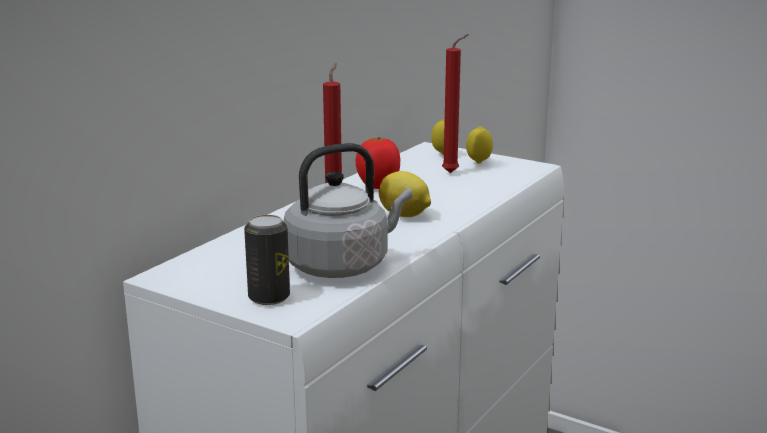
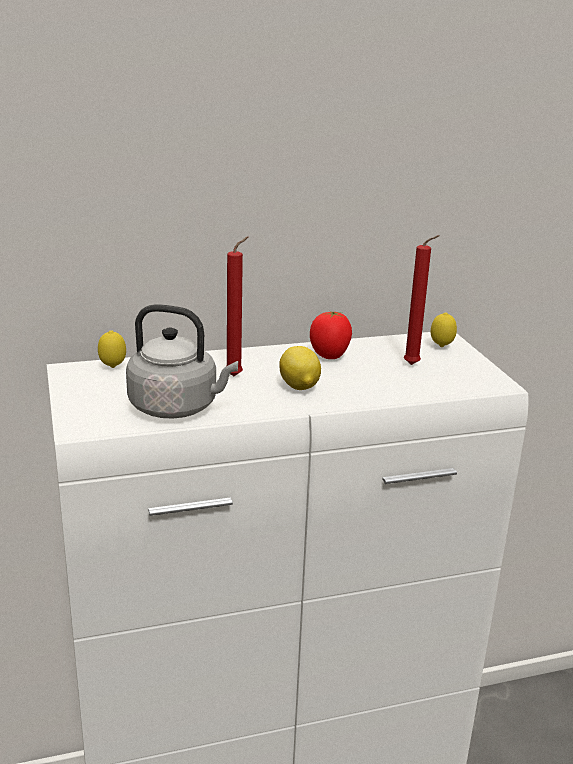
camera: 40 degrees right, 5 degrees up
(269, 297) = (92, 410): can -> none
(478, 163) = (454, 364): lemon -> lemon (113, 367)

